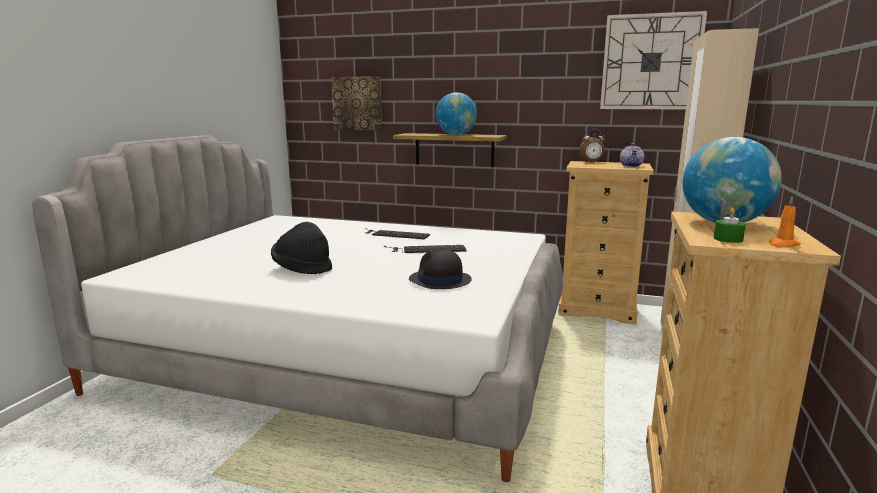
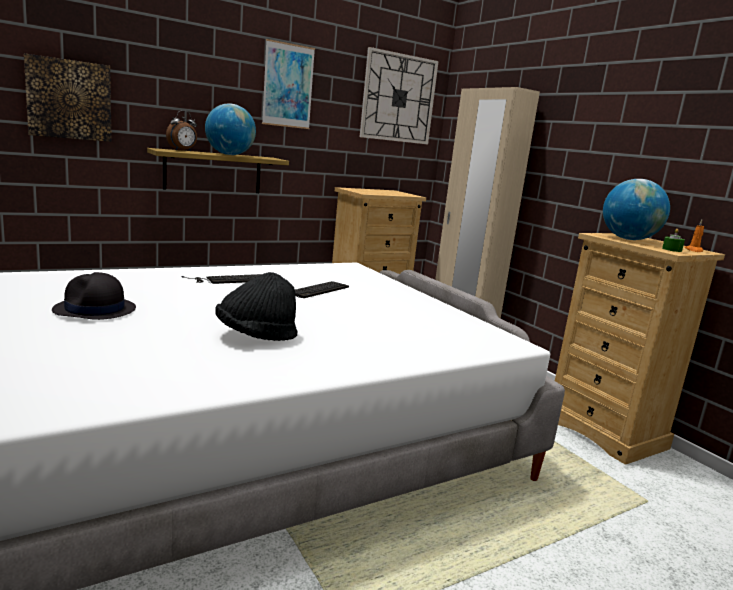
camera: 50 degrees left, 0 degrees up
(439, 280) = (406, 319): black hat -> black hat (95, 310)
(519, 69) = (288, 86): none -> picture
(591, 162) = (357, 189): alarm clock -> alarm clock (182, 150)
(631, 166) = (397, 193): teapot -> none

